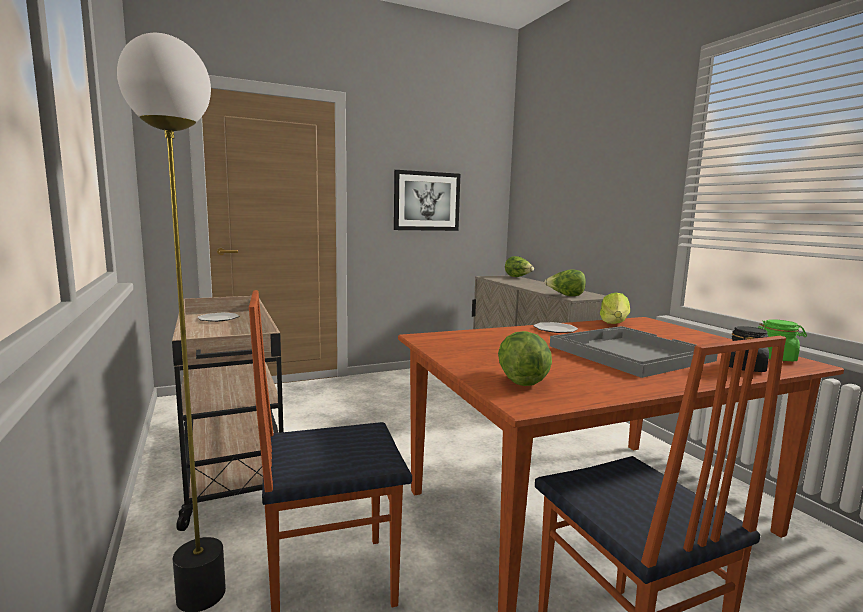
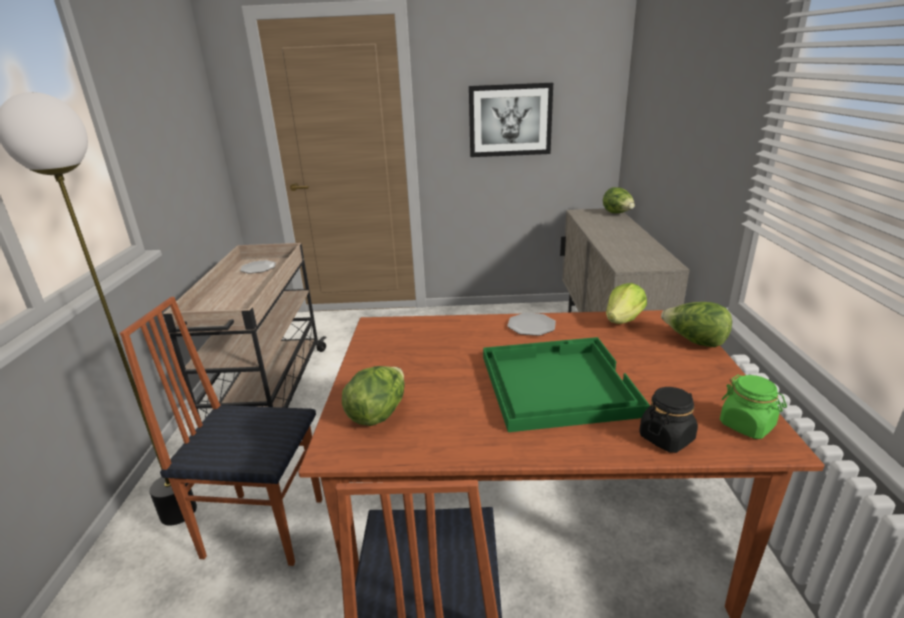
camera: 25 degrees right, 15 degrees up
(565, 296) = (622, 261): lettuce -> lettuce (694, 341)
(628, 353) = (555, 384): grey tray -> green tray

